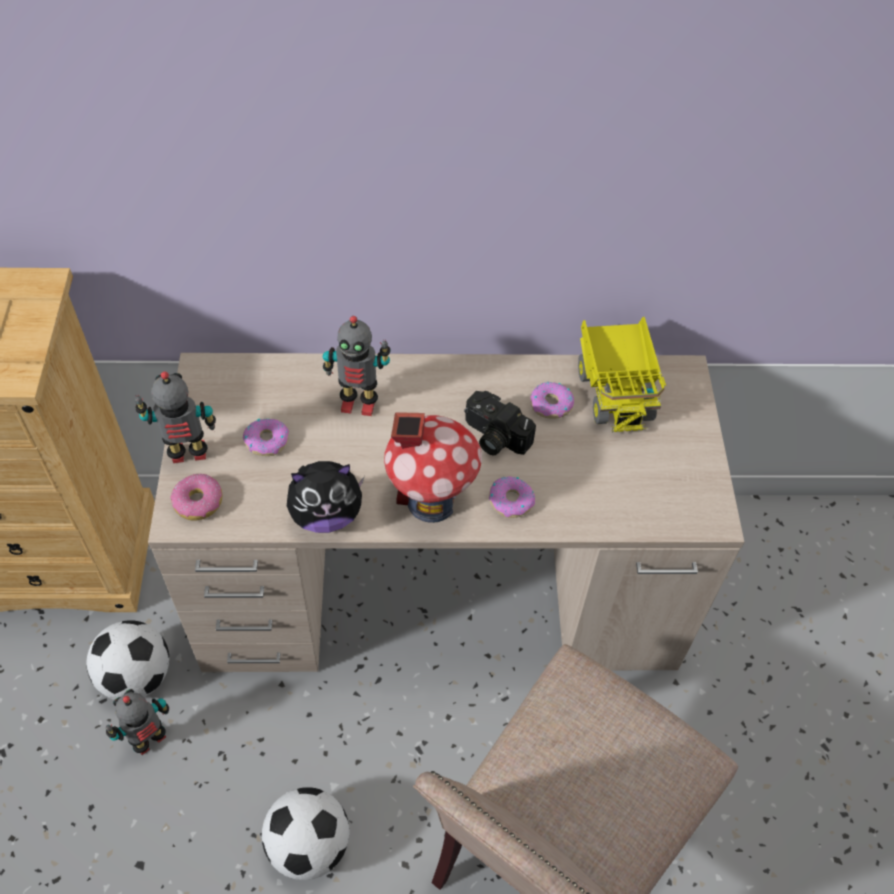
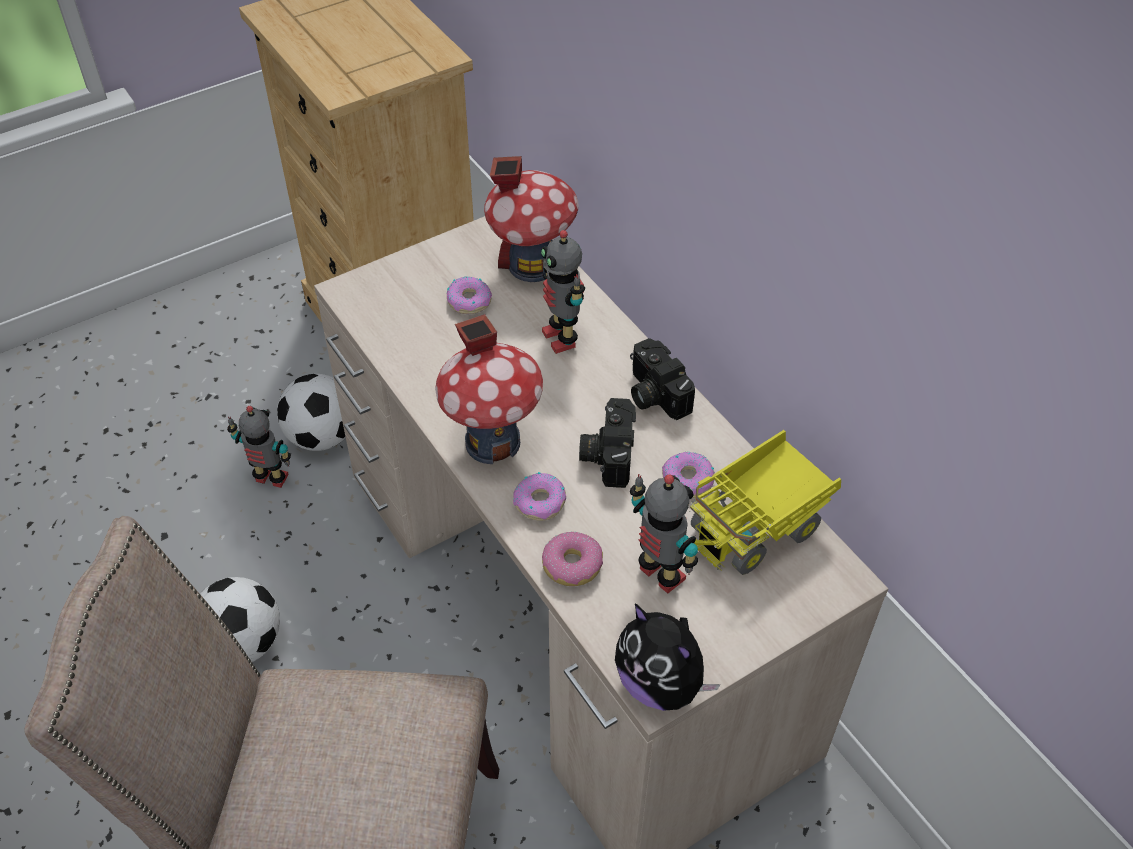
camera: 60 degrees right, 5 degrees down
(189, 455) = (415, 263): toy robot -> toy robot (659, 576)
(198, 502) = (373, 293): donut -> donut (572, 565)
(263, 380) = (532, 265): none -> toy house
(326, 515) = (421, 378): plush toy -> plush toy (661, 683)
(458, 380) = (653, 394): none -> camera

